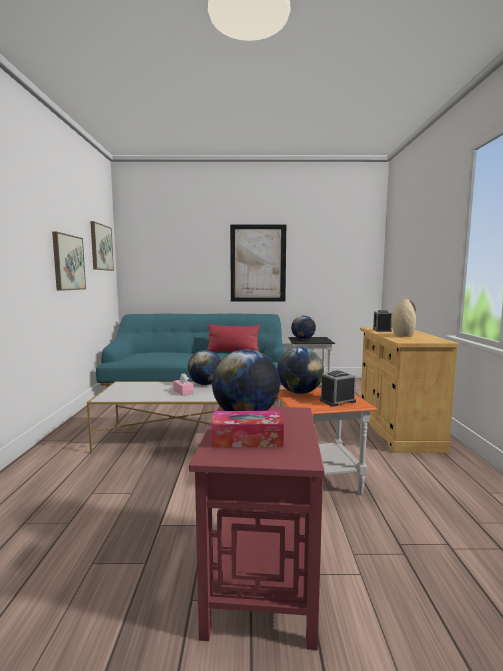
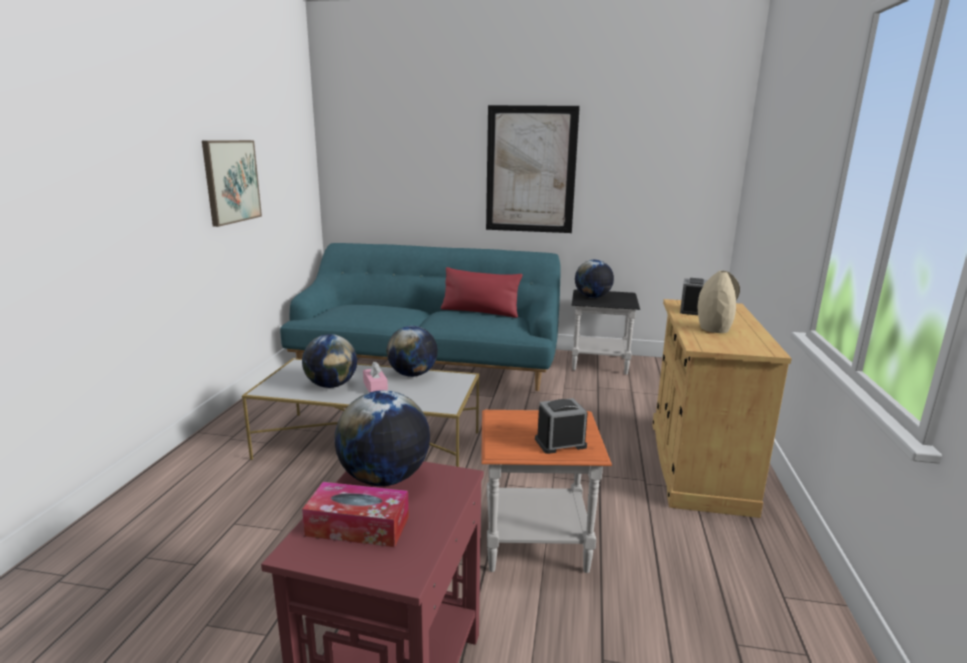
camera: 10 degrees right, 10 degrees up
(101, 247) = (289, 146): picture -> none
(299, 392) = (515, 419): globe -> globe (331, 385)

